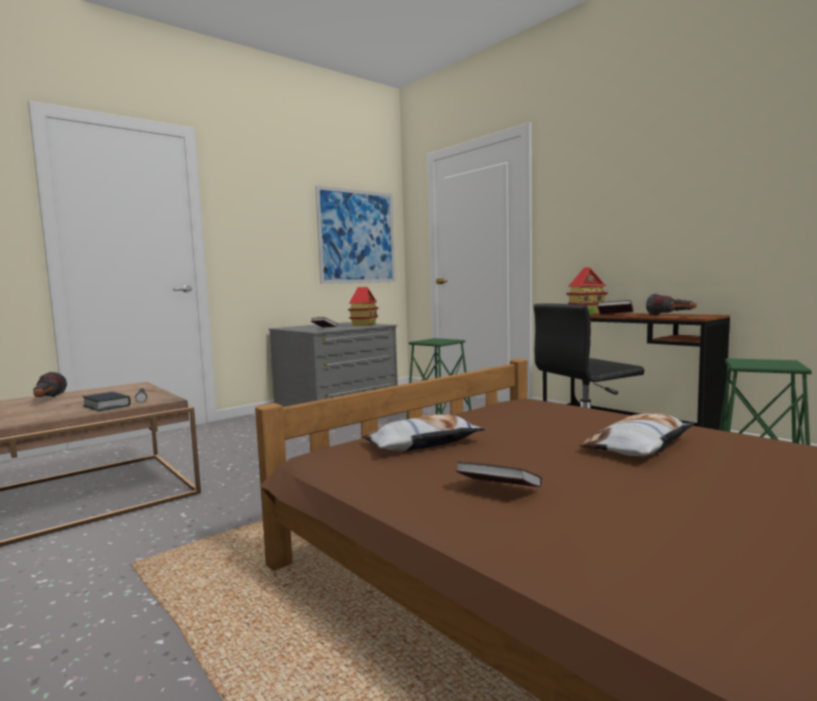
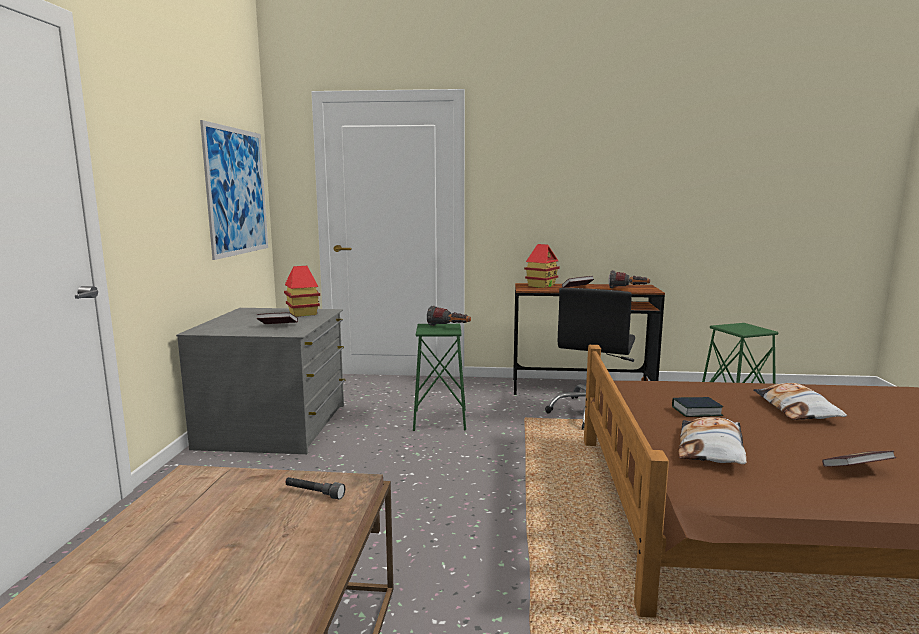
camera: 45 degrees left, 5 degrees up
(47, 400) = (152, 553): flashlight -> flashlight (449, 327)
(107, 406) = (314, 521): book -> book (696, 411)

